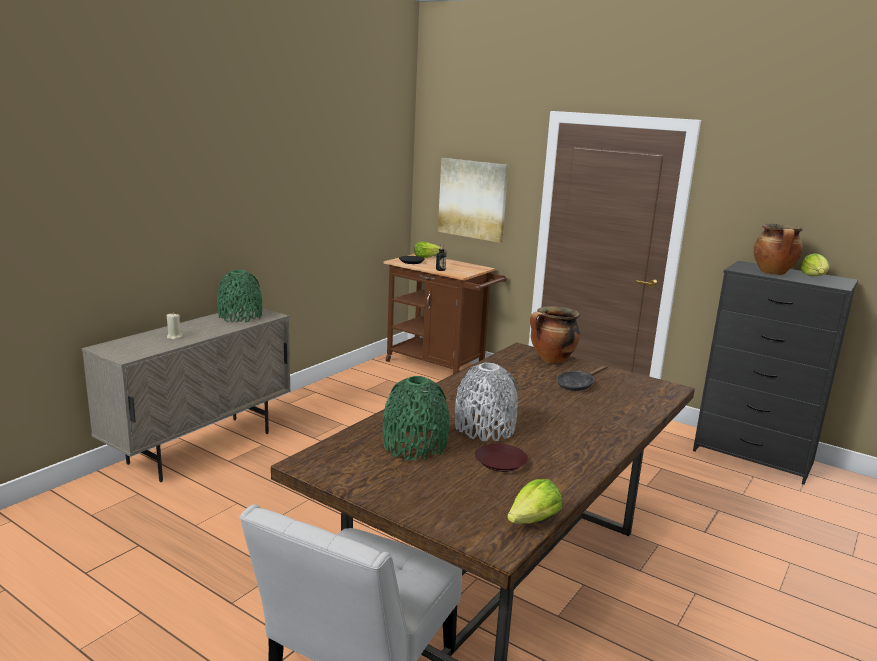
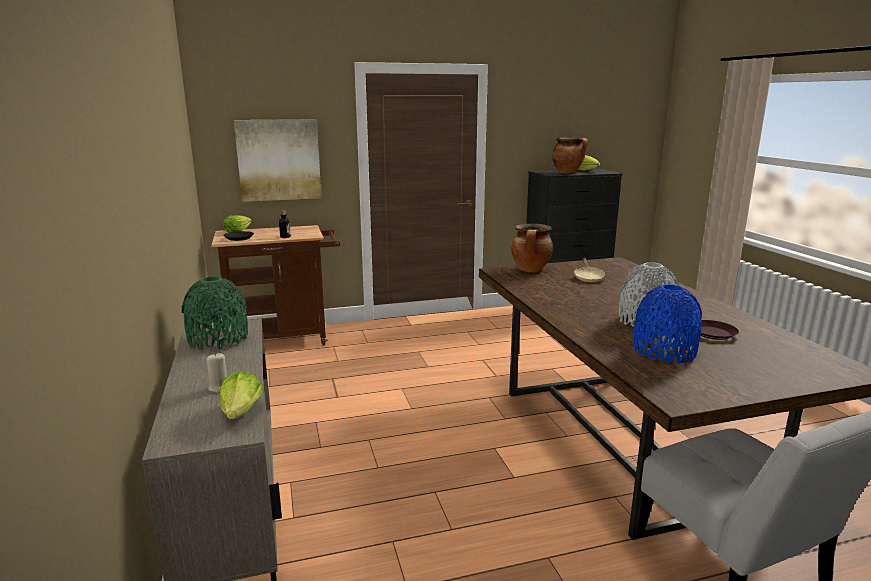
camera: 50 degrees left, 0 degrees up
(415, 445) = (664, 351): green vase -> blue vase
(533, 520) = (816, 350): lettuce -> lettuce (241, 412)
(577, 385) = (588, 277): black frying pan -> beige frying pan

